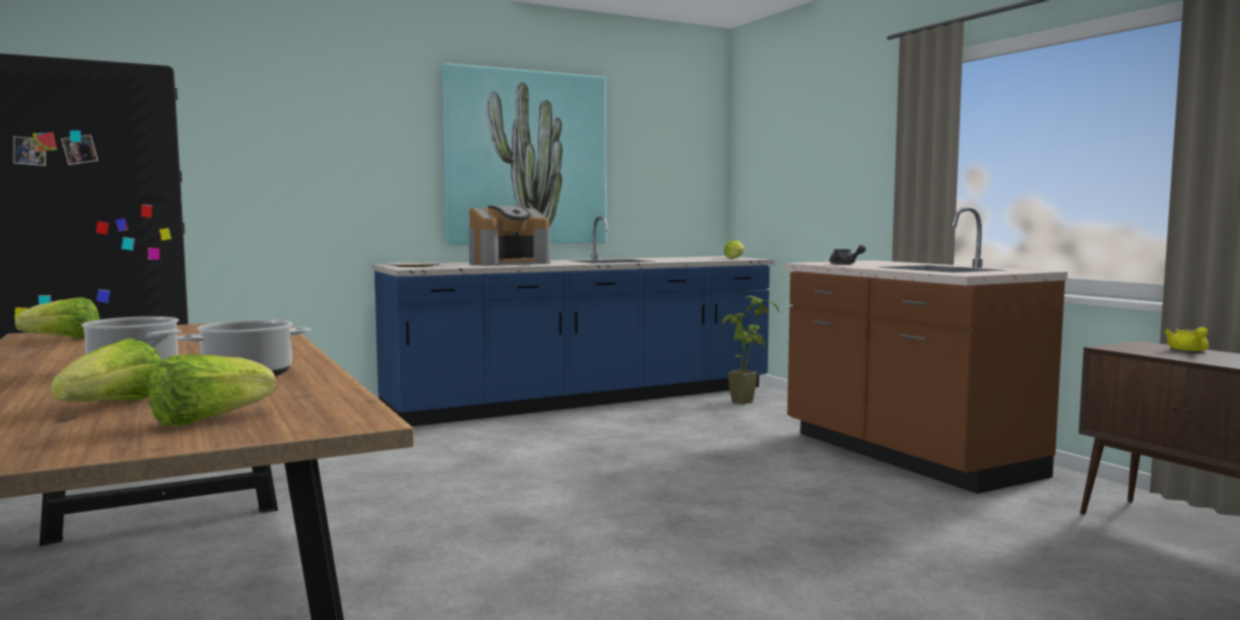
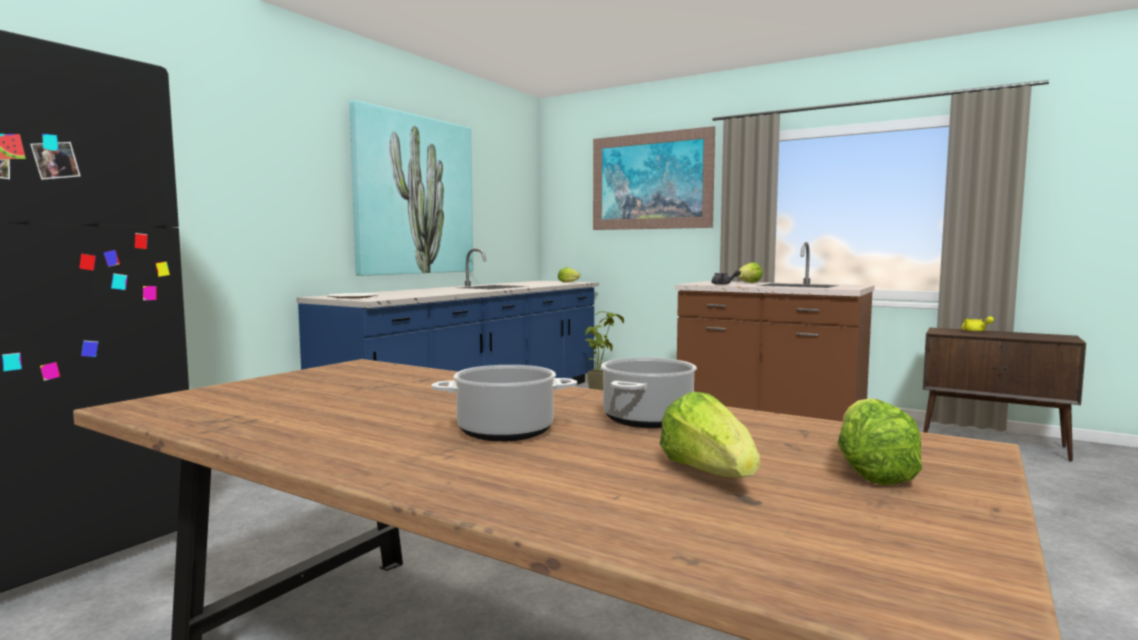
camera: 30 degrees left, 0 degrees up
(64, 339) = (214, 407): lettuce -> lettuce (749, 283)
(509, 263) = (425, 291): coffee machine -> none
(832, 126) = (651, 181): none -> picture

